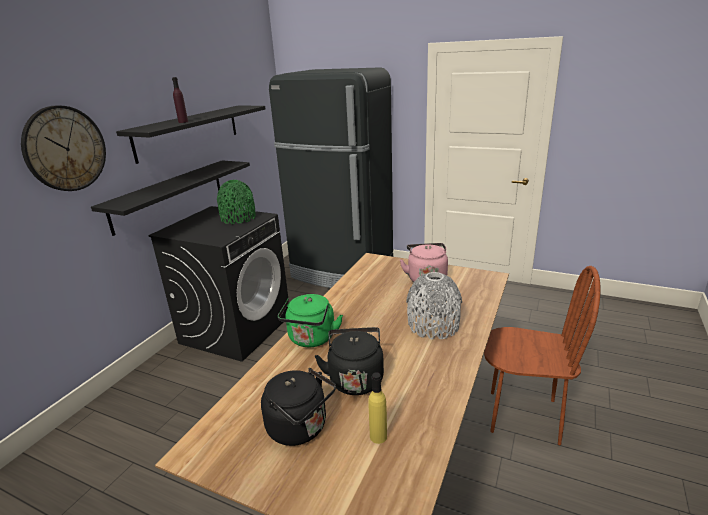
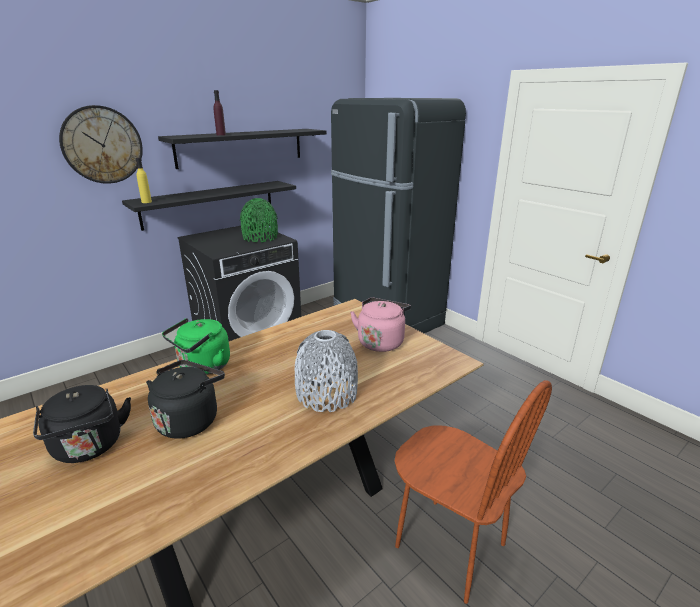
camera: 25 degrees right, 0 degrees up
(378, 436) = (134, 487): yellow bottle -> yellow bottle (146, 202)

